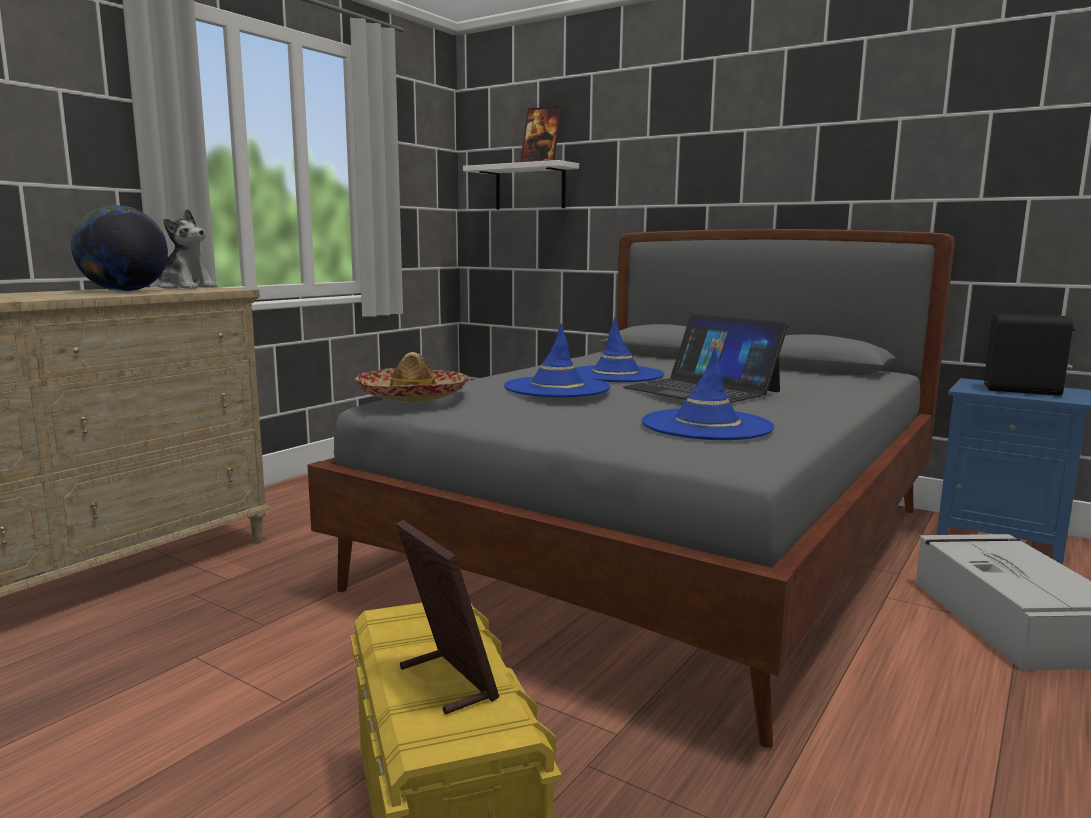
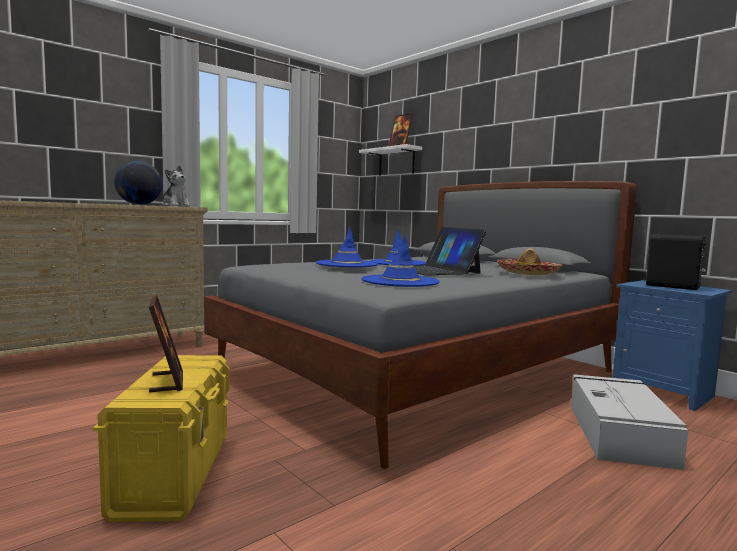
camera: 15 degrees right, 5 degrees down
(413, 396) = (262, 262): hat -> hat (528, 273)

